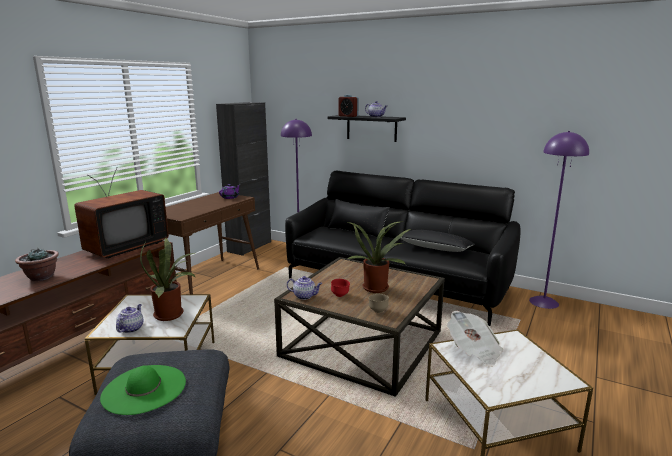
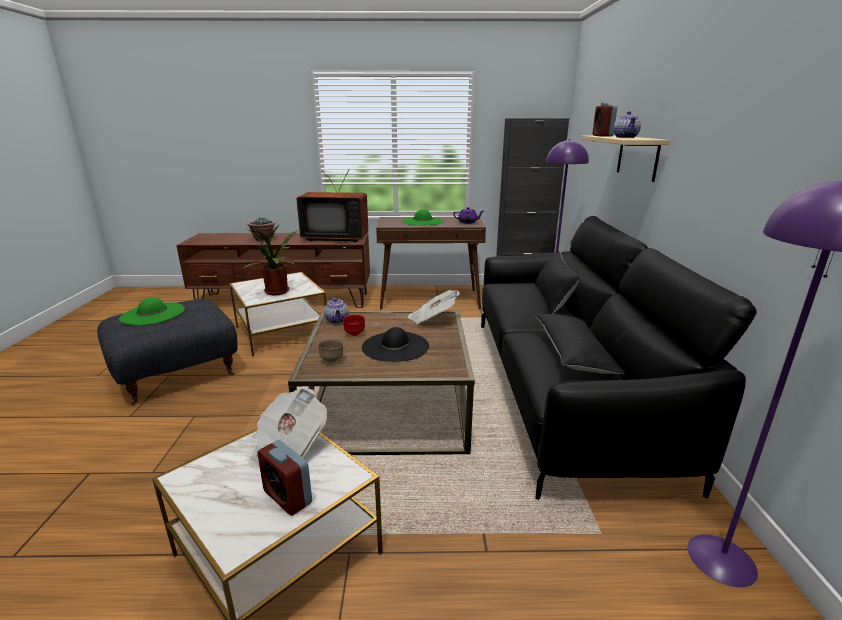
camera: 60 degrees right, 5 degrees up
(131, 328) = (249, 289): teapot -> none
(196, 206) = (422, 221): none -> green hat
(344, 267) = (432, 319): none -> newspaper
(371, 128) = (637, 157): black shelf -> beige shelf
(377, 287) = (395, 346): potted plant -> black hat
(528, 359) = (287, 497): none -> alarm clock

